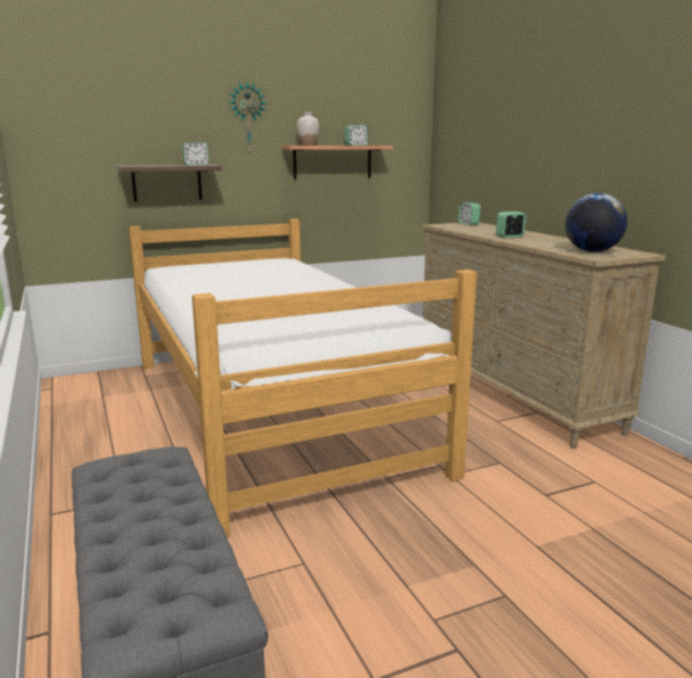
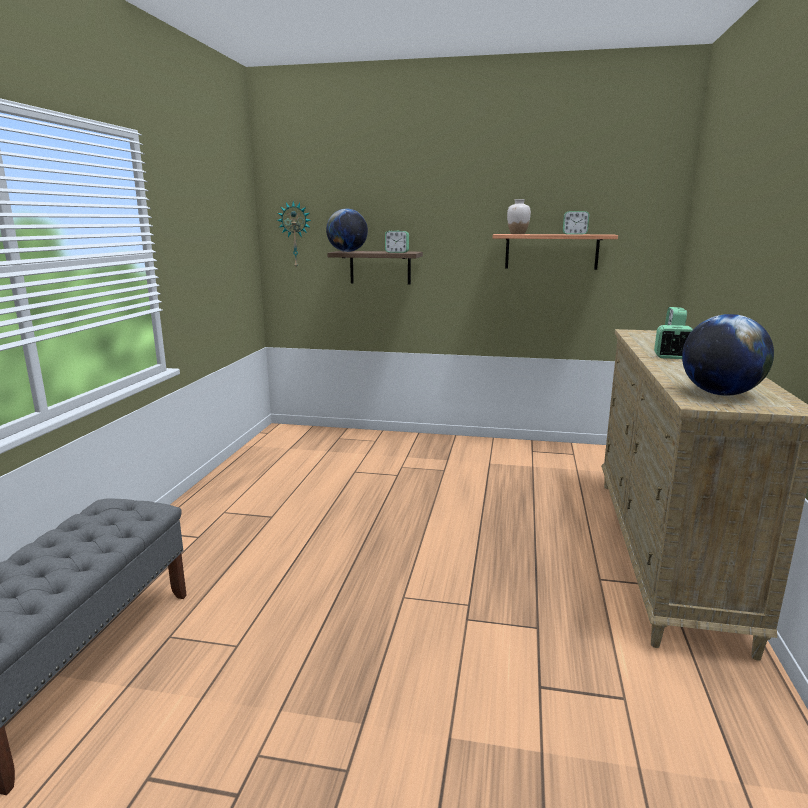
camera: 35 degrees right, 0 degrees up
(138, 165) = (347, 251): none -> globe
(247, 119) = (460, 207): wall clock -> wall clock (295, 235)
(271, 410) = (391, 496): bed -> none

